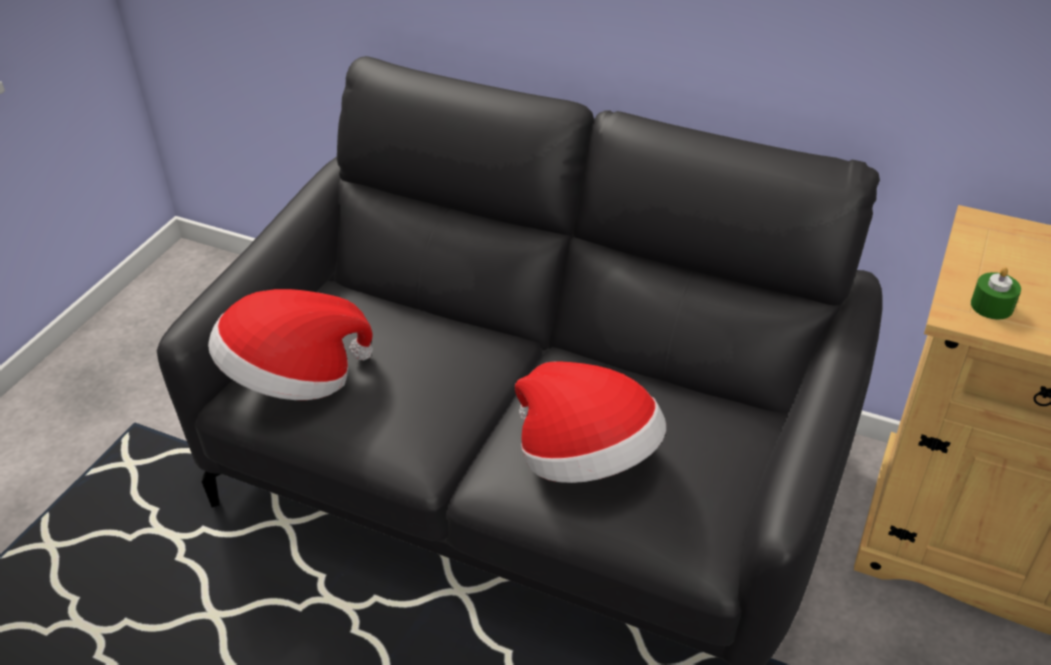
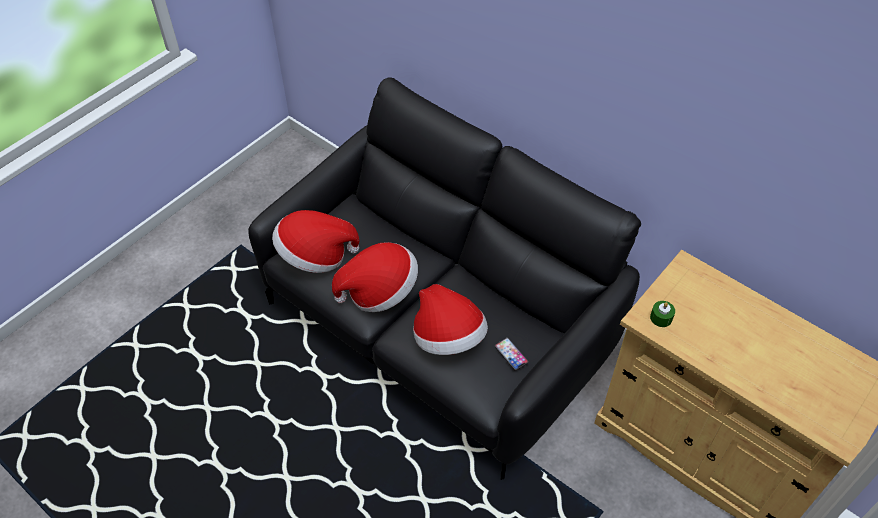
camera: 15 degrees right, 10 degrees up
(432, 410) = (379, 291): none -> hat
(710, 461) = (511, 354): none -> phone

